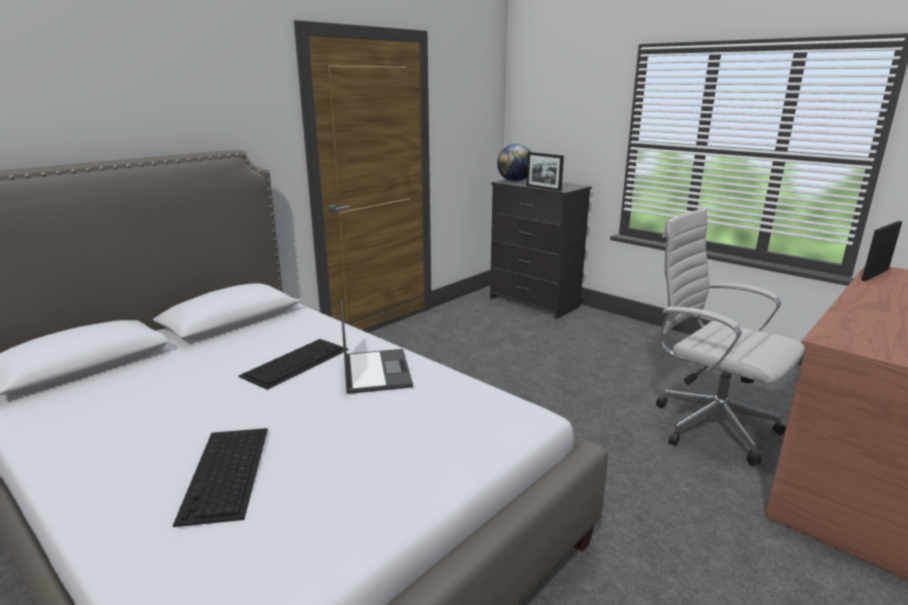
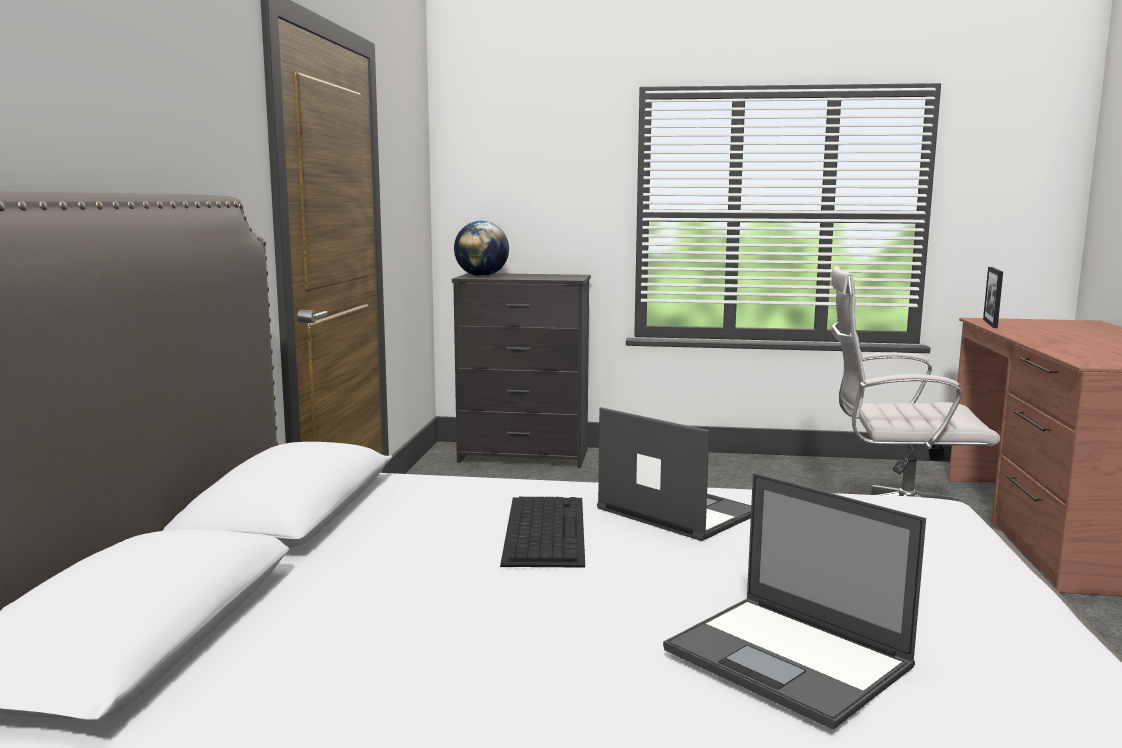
camera: 35 degrees left, 10 degrees down
(226, 473) = (790, 659): keyboard -> laptop
(543, 188) = (543, 279): picture frame -> none

